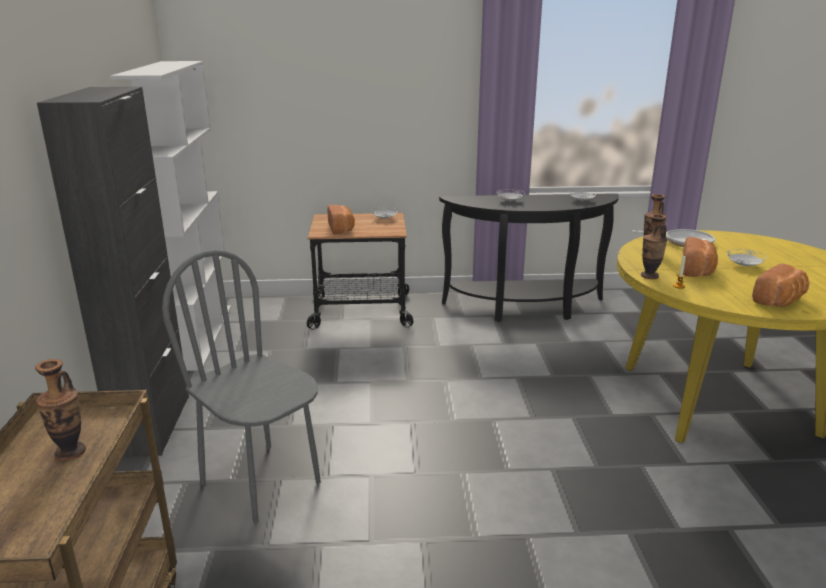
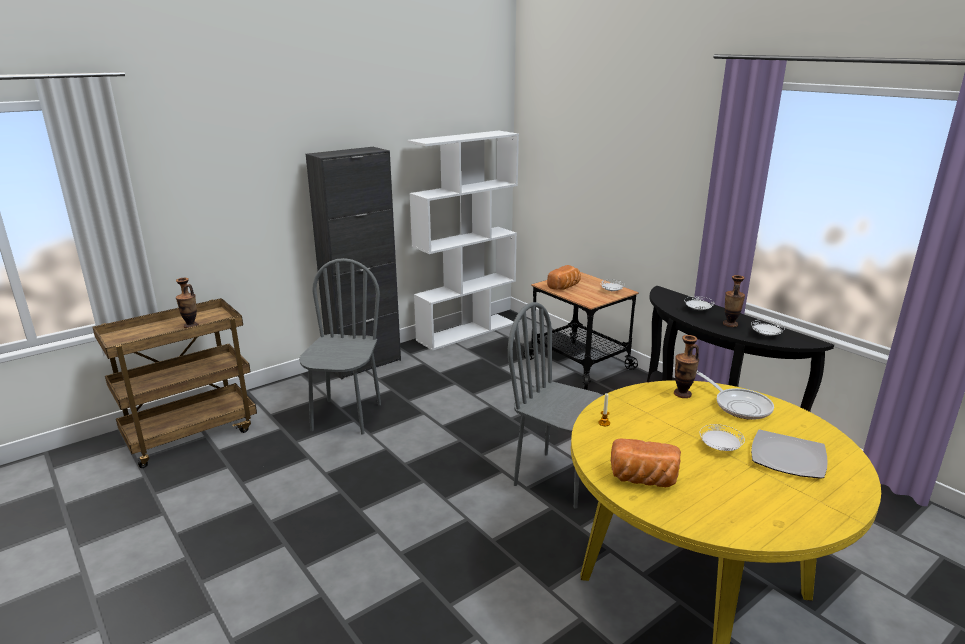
camera: 55 degrees right, 0 degrees up
(536, 396) = (559, 479): none -> grey chair
(649, 276) = (609, 406): vase -> vase (730, 324)
(698, 270) = (663, 425): bread -> none
(768, 254) = (788, 457): none -> plate

